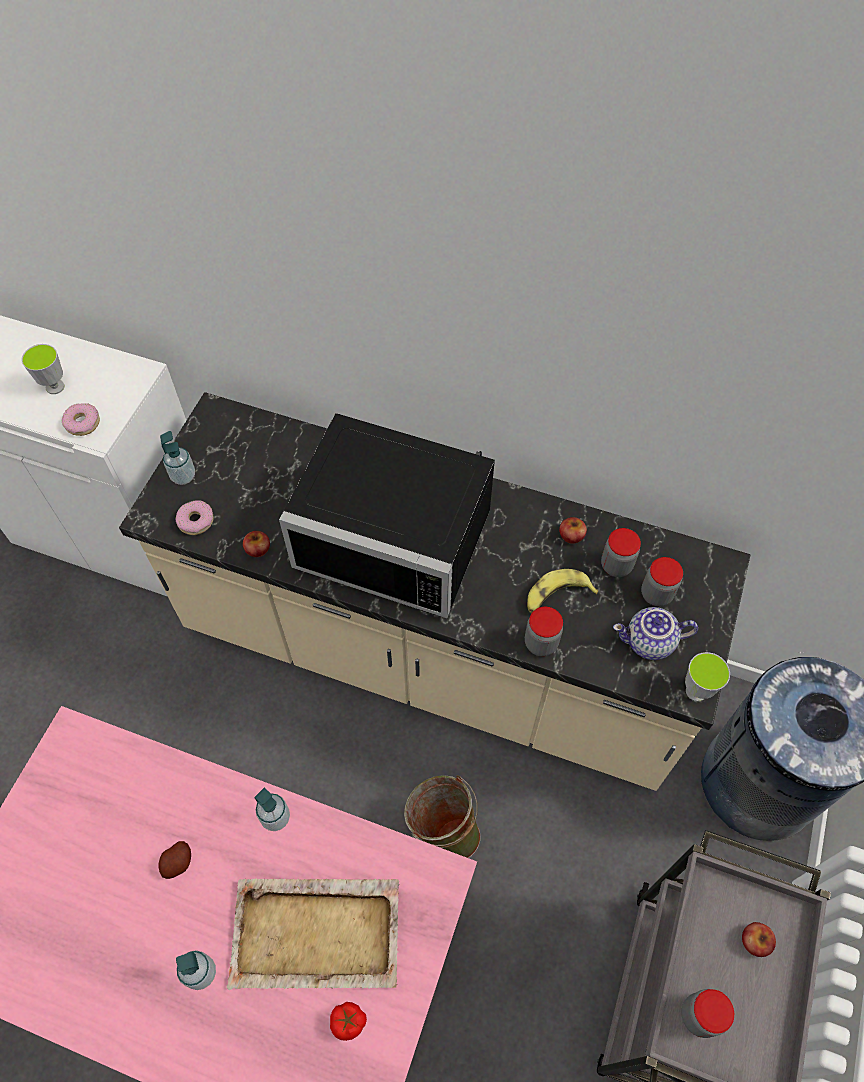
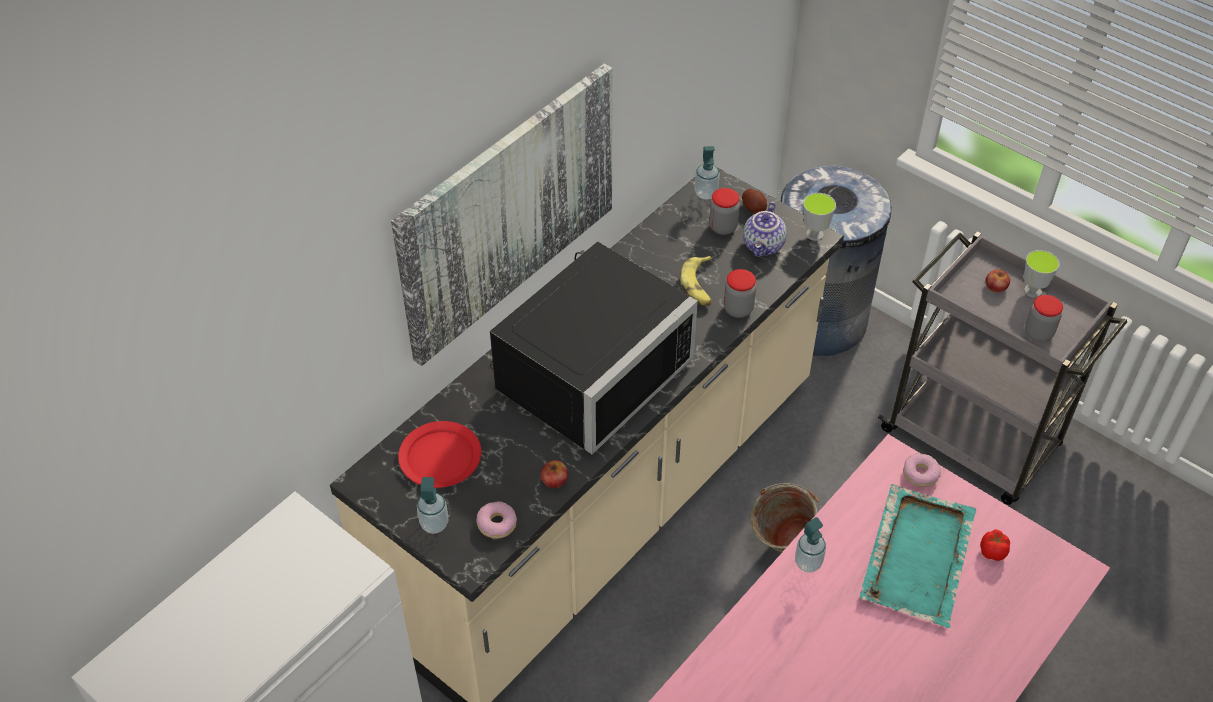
camera: 70 degrees left, 10 degrees down
(55, 387) = (266, 600): cup -> cup (1032, 291)
(83, 423) = (336, 581): donut -> donut (920, 473)
(178, 862) = (826, 648): potato -> potato (754, 208)
(201, 973) = (929, 648): soap dispenser -> soap dispenser (706, 193)
(256, 454) = (439, 457): none -> red plate
(318, 934) = (918, 556): beige tray -> turquoise tray
(445, 355) = (508, 211): none -> picture
(571, 535) = (644, 258): apple -> none
(616, 565) = (686, 241): jar -> none

